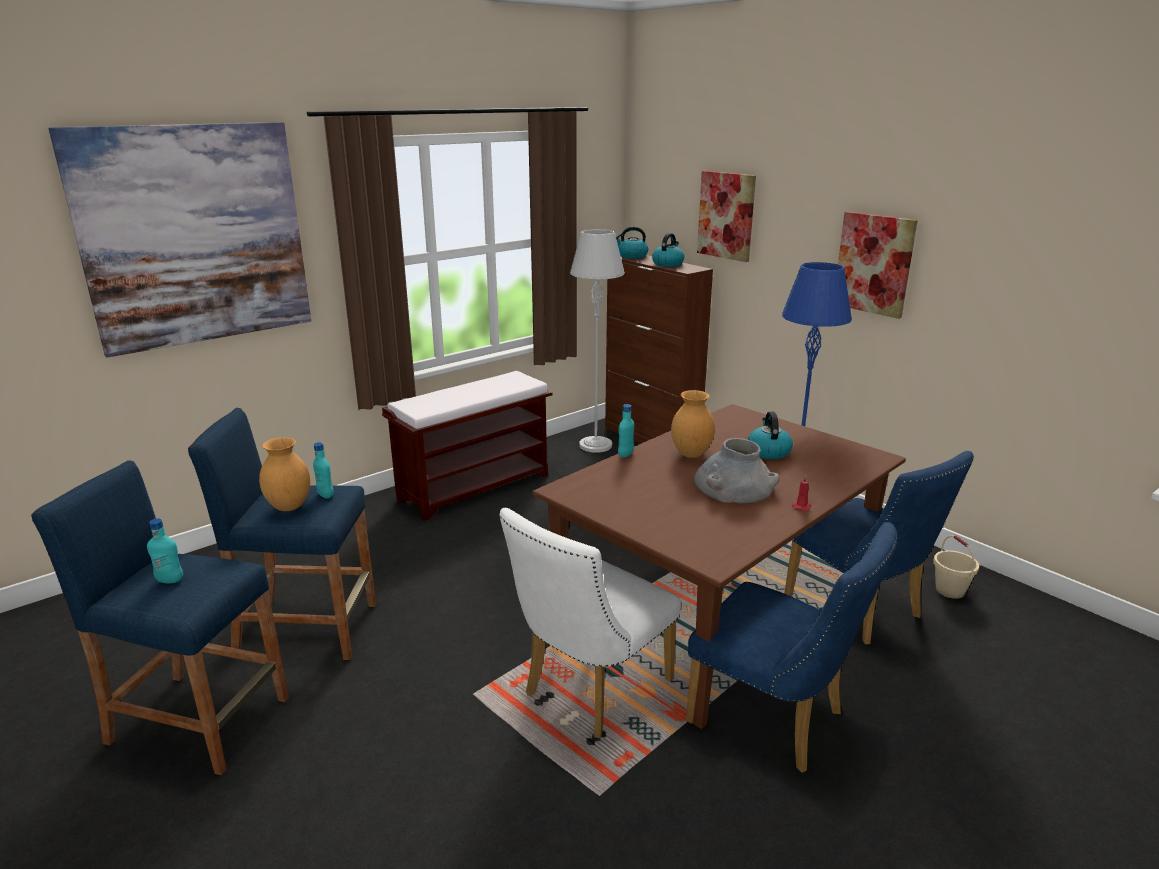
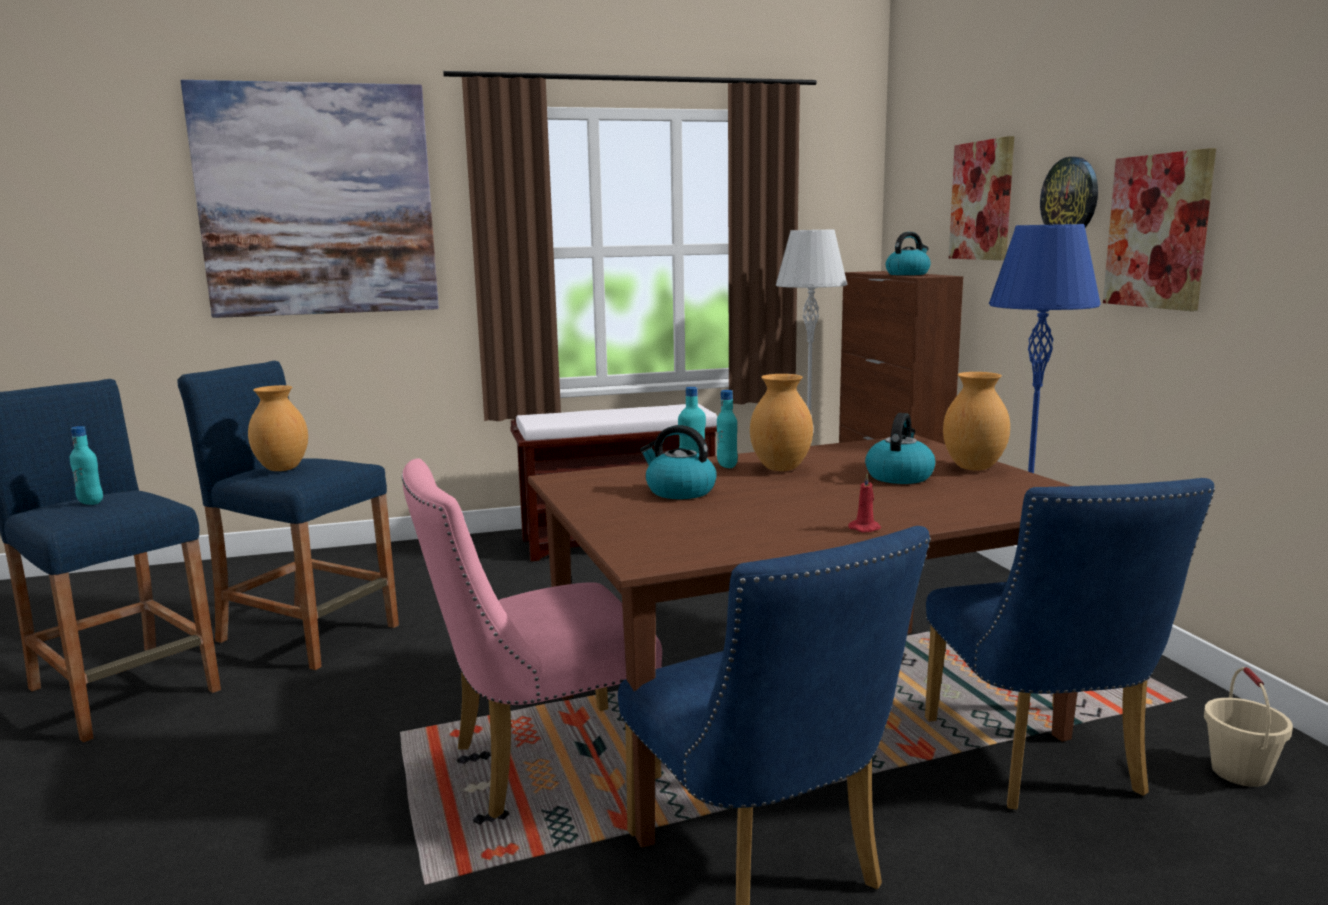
camera: 25 degrees right, 10 degrees down
(325, 495) = (330, 465): turquoise bottle -> turquoise bottle (727, 465)
(589, 691) = (538, 764): white chair -> pink chair
(632, 256) = (874, 271): kettle -> kettle (679, 491)
(735, 485) = (796, 499): grey vase -> none
(800, 435) = (974, 467): none -> brown vase
(804, 228) = (1070, 197): none -> wall clock

